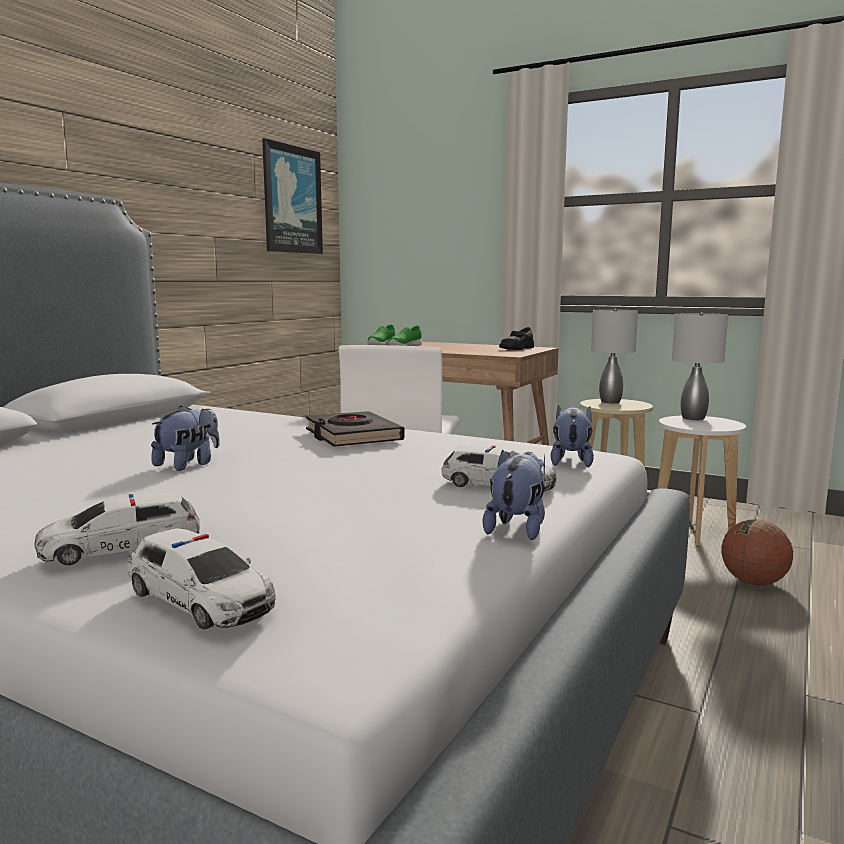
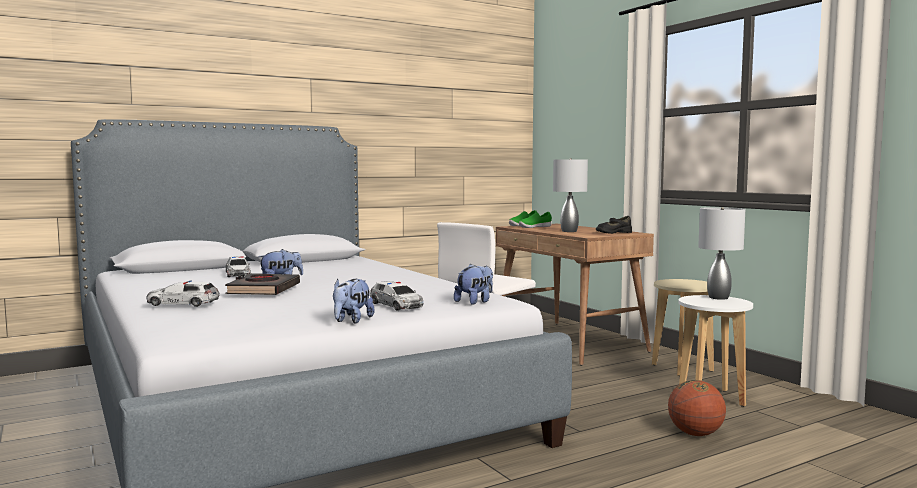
camera: 30 degrees right, 5 degrees down
(201, 599) = (171, 319): toy car -> toy car (238, 274)
(292, 200) = (484, 117): picture -> none
(352, 436) = (394, 278): black book -> black book (263, 290)
(518, 528) = (351, 321): plush toy -> plush toy turned 150 degrees clockwise
(611, 402) = (685, 281): grey table lamp -> grey table lamp (569, 231)

